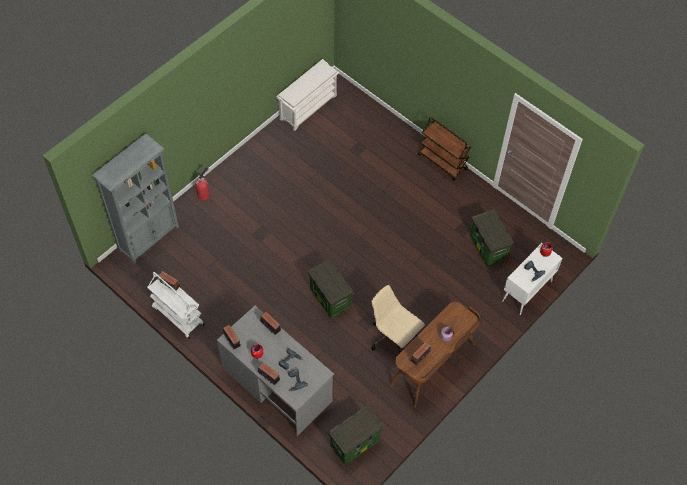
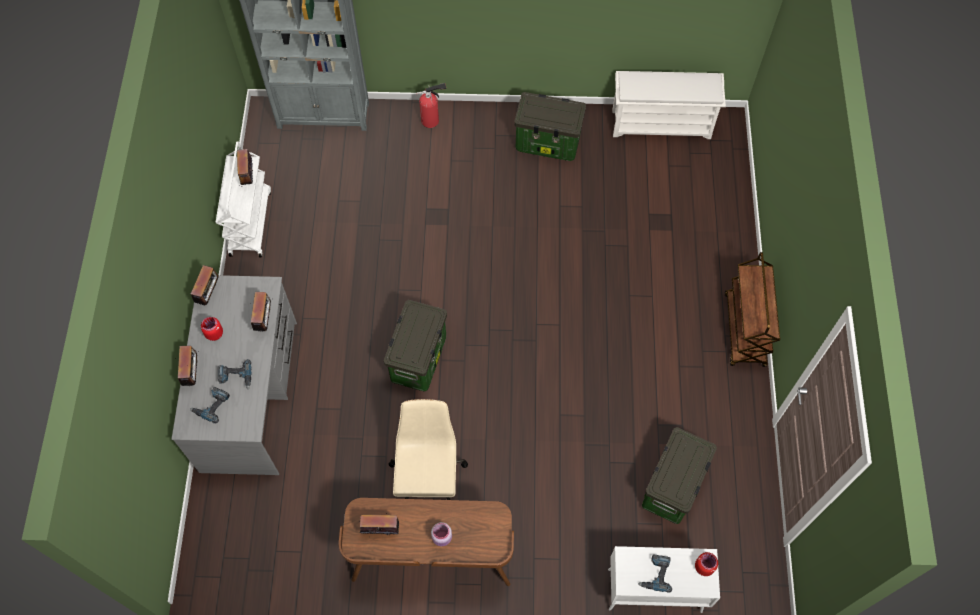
camera: 50 degrees right, 5 degrees up
(355, 442) = (243, 547): storage box -> storage box (548, 143)

